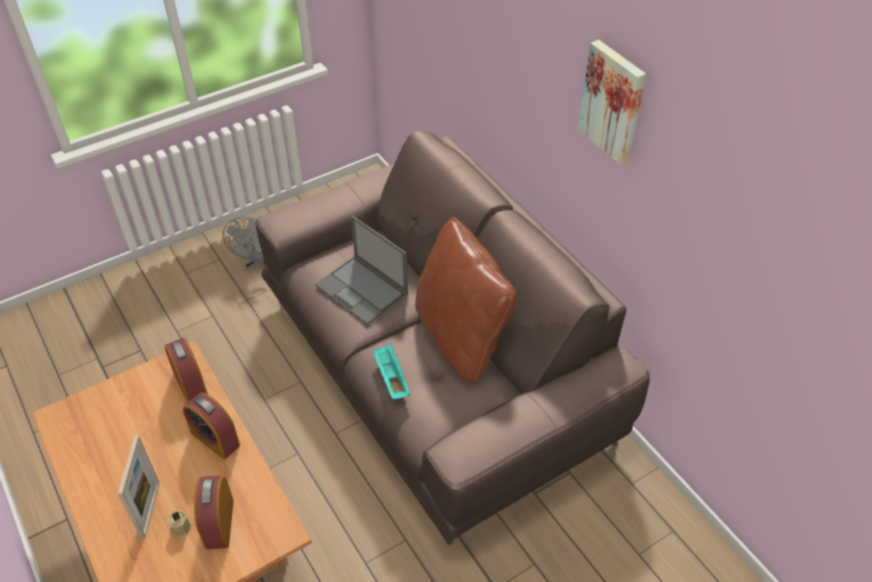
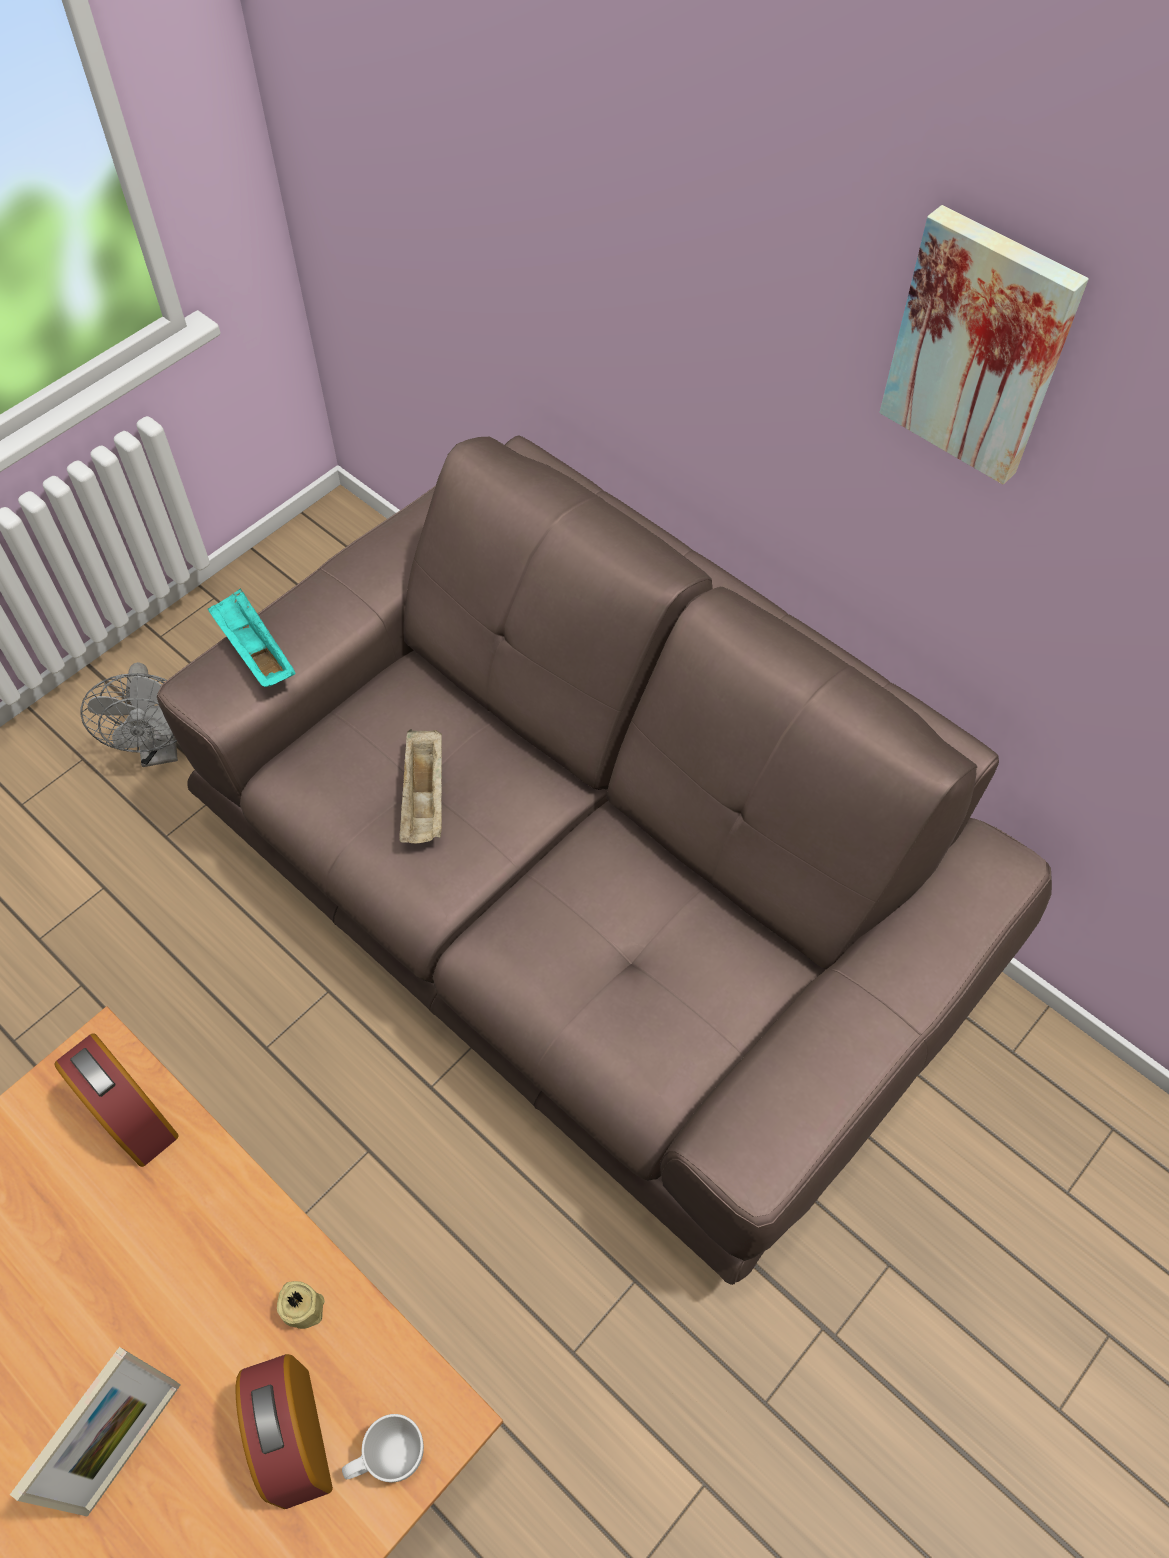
camera: 15 degrees left, 10 degrees up
(150, 509) = (131, 1446): picture frame -> picture frame turned 45 degrees clockwise
(181, 526) = (212, 1468): beige candle -> beige candle (302, 1306)
(215, 439) = (224, 1233): alarm clock -> none
(256, 542) = (388, 1459): none -> white mug
(362, 290) = (425, 799): laptop -> beige tray
(391, 378) = (544, 987): turquoise tray -> turquoise tray (254, 652)
(460, 338) = (654, 862): brown pillow -> none

